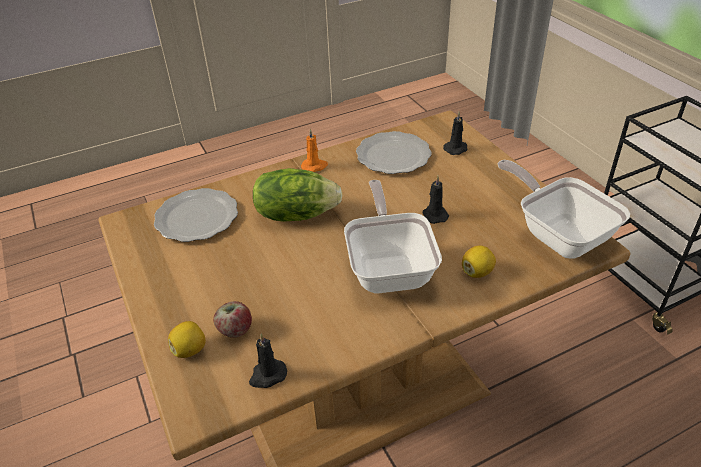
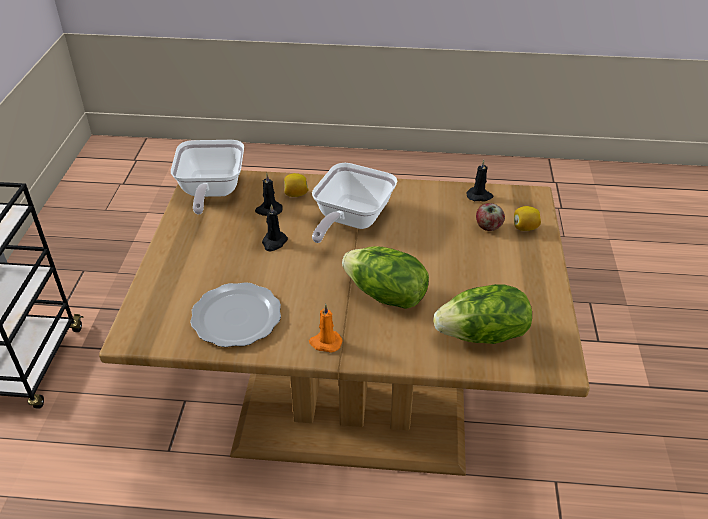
camera: 150 degrees left, 0 degrees up
(195, 217) = (483, 335): plate -> lettuce
(456, 149) = (171, 295): black candle -> black candle (268, 210)

